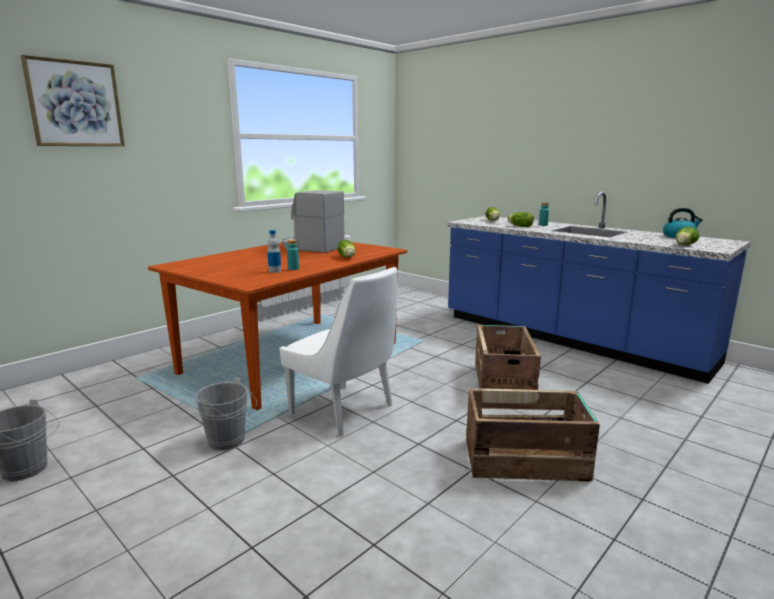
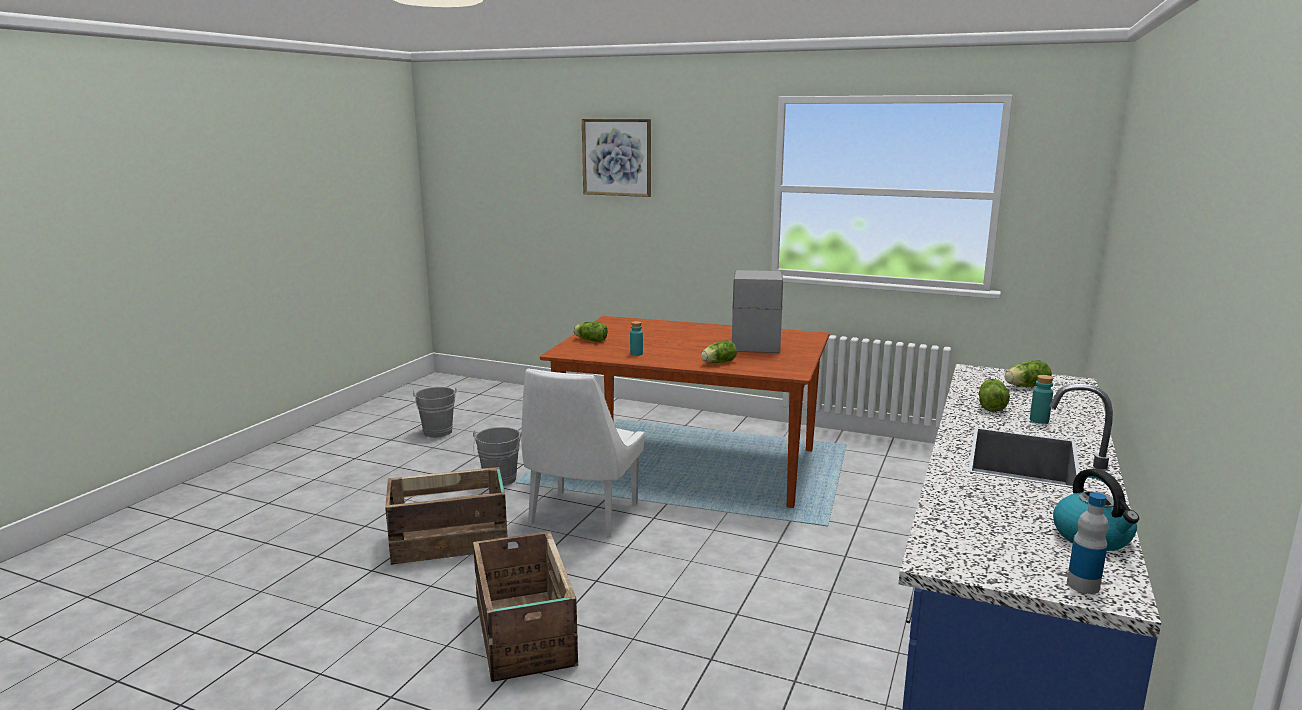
camera: 70 degrees right, 0 degrees up
(275, 271) = (619, 350): bottle -> bottle (1083, 585)
(503, 381) = (733, 603): crate -> crate (451, 542)
(684, 245) = (954, 532): lettuce -> lettuce (590, 340)

